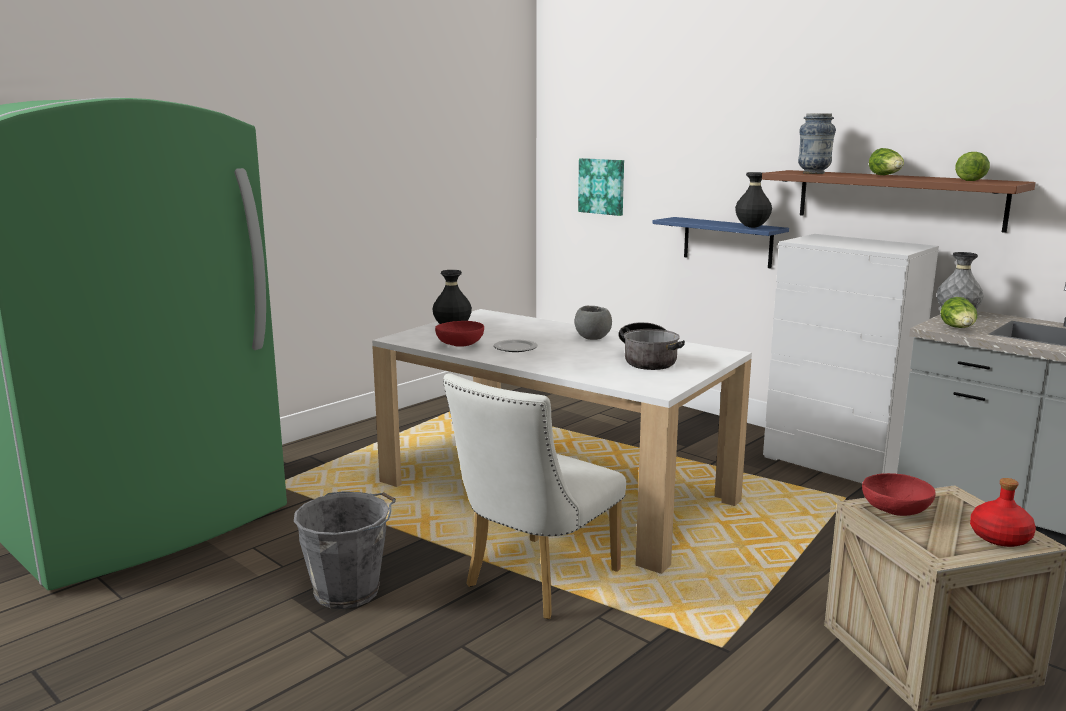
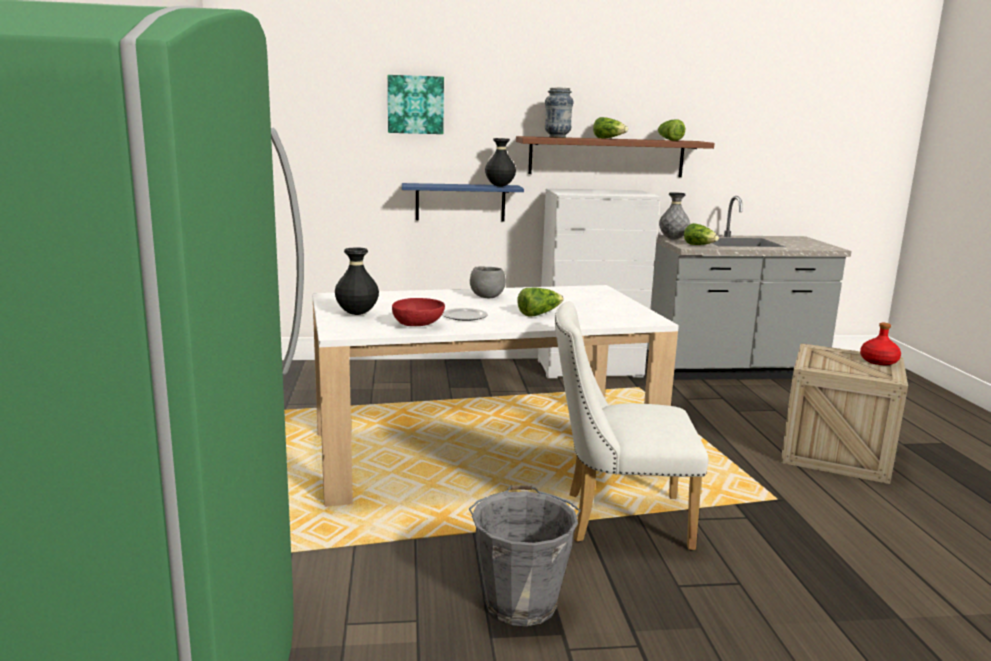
camera: 50 degrees left, 0 degrees up
(534, 582) = (616, 519): white chair -> white chair turned 105 degrees clockwise
(579, 360) = (539, 314): none -> lettuce
(602, 186) = (311, 156): picture -> picture (415, 104)
(648, 360) = (576, 303): cooking pot -> none
(895, 512) = (824, 365): red bowl -> none

